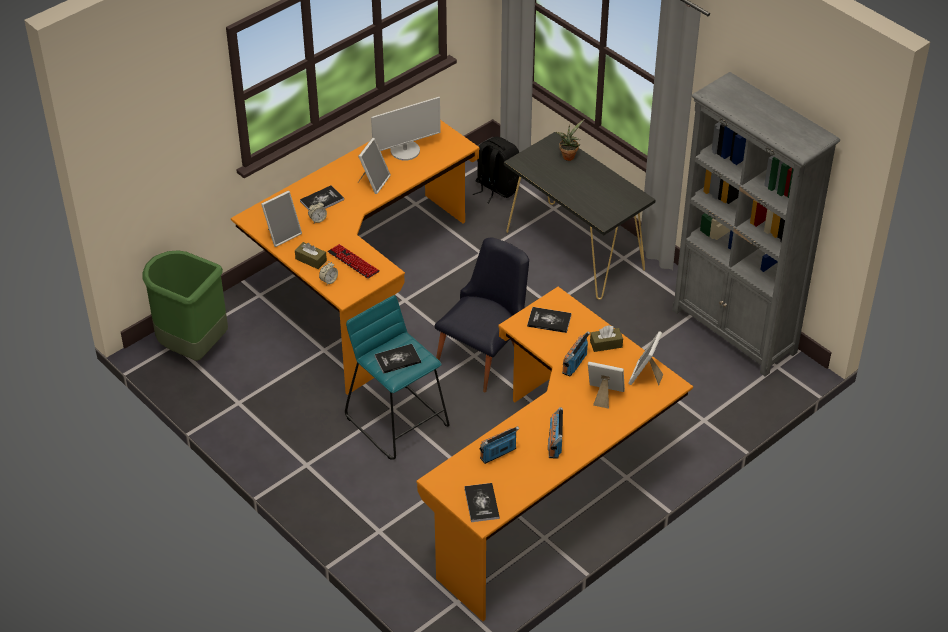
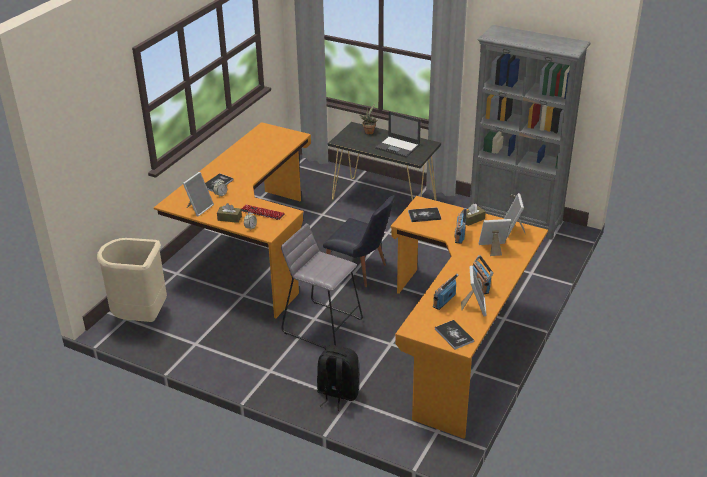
camera: 20 degrees left, 10 degrees down
(192, 347) = (140, 317): green trash can -> beige trash can
(373, 182) = (248, 166): picture frame -> picture frame (474, 307)
(397, 359) = (324, 268): book -> none
(398, 421) = (323, 325): turquoise stool -> grey stool
(405, 151) = (260, 145): monitor -> none
(484, 355) = (360, 271): black chair -> black chair turned 105 degrees clockwise
(496, 188) = (310, 178): black backpack -> black backpack (337, 394)
(592, 192) = (398, 147): none -> laptop

